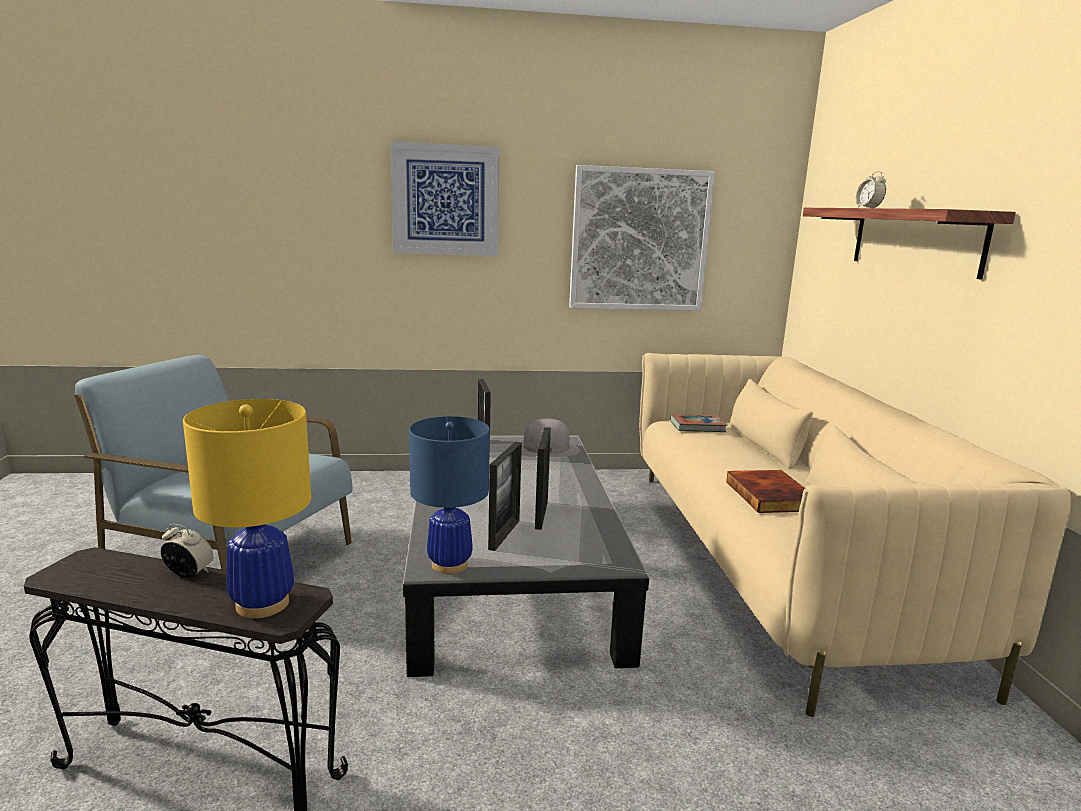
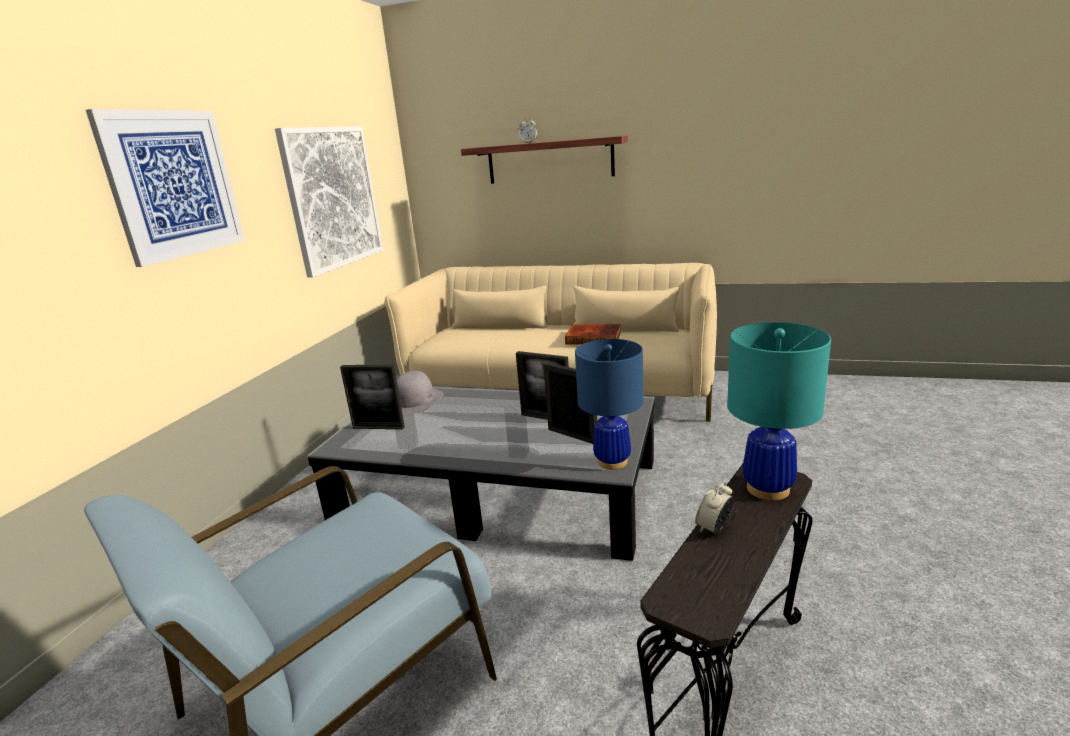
camera: 65 degrees left, 5 degrees up
(262, 604) = (768, 489): yellow table lamp -> turquoise table lamp
(697, 427) = (458, 335): book -> none

